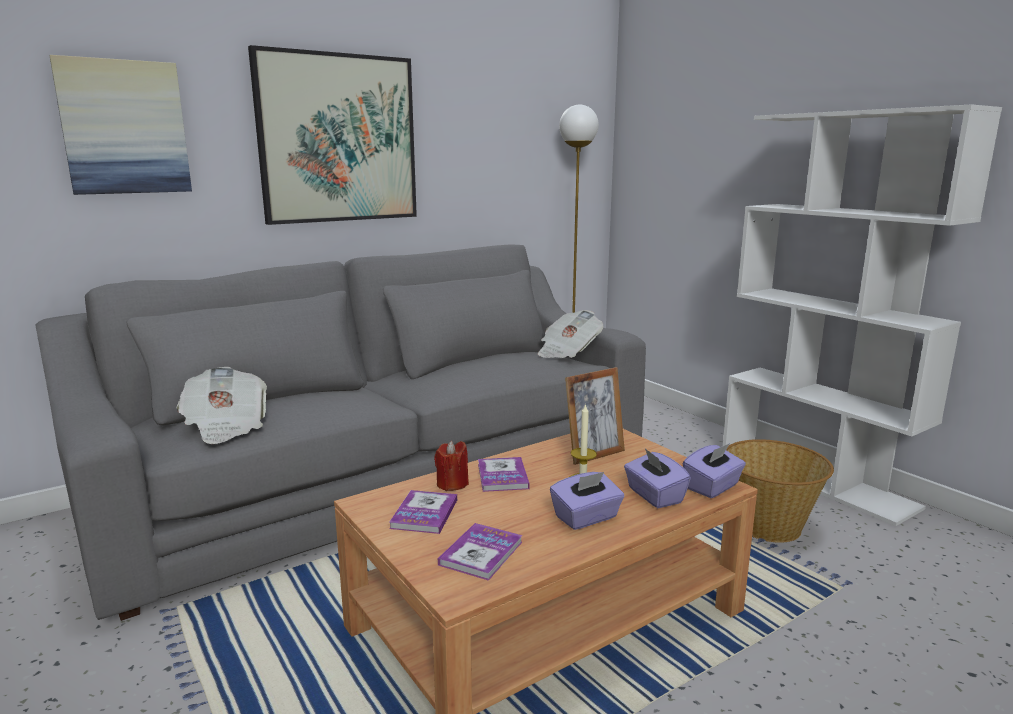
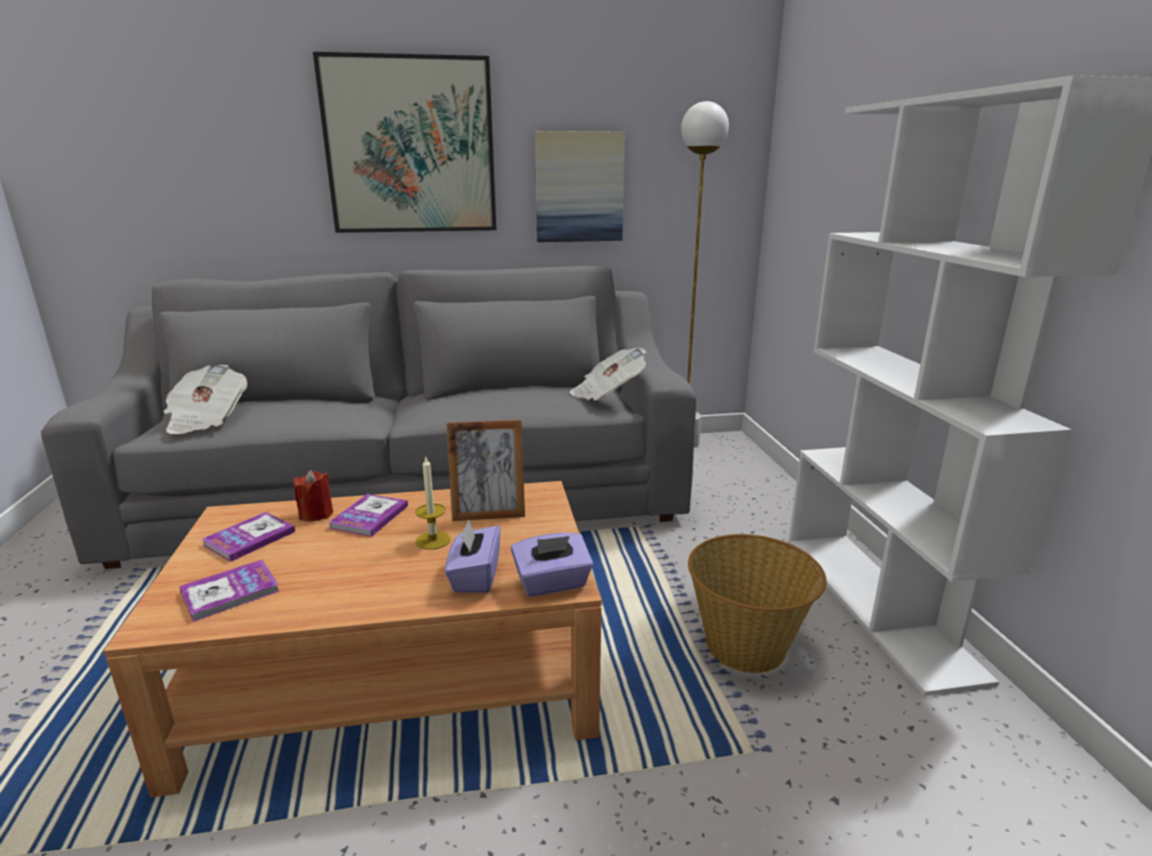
camera: 25 degrees right, 5 degrees up
(124, 128) = (203, 137): picture -> picture (579, 187)
(586, 518) = (373, 582): purple tissue box -> none

